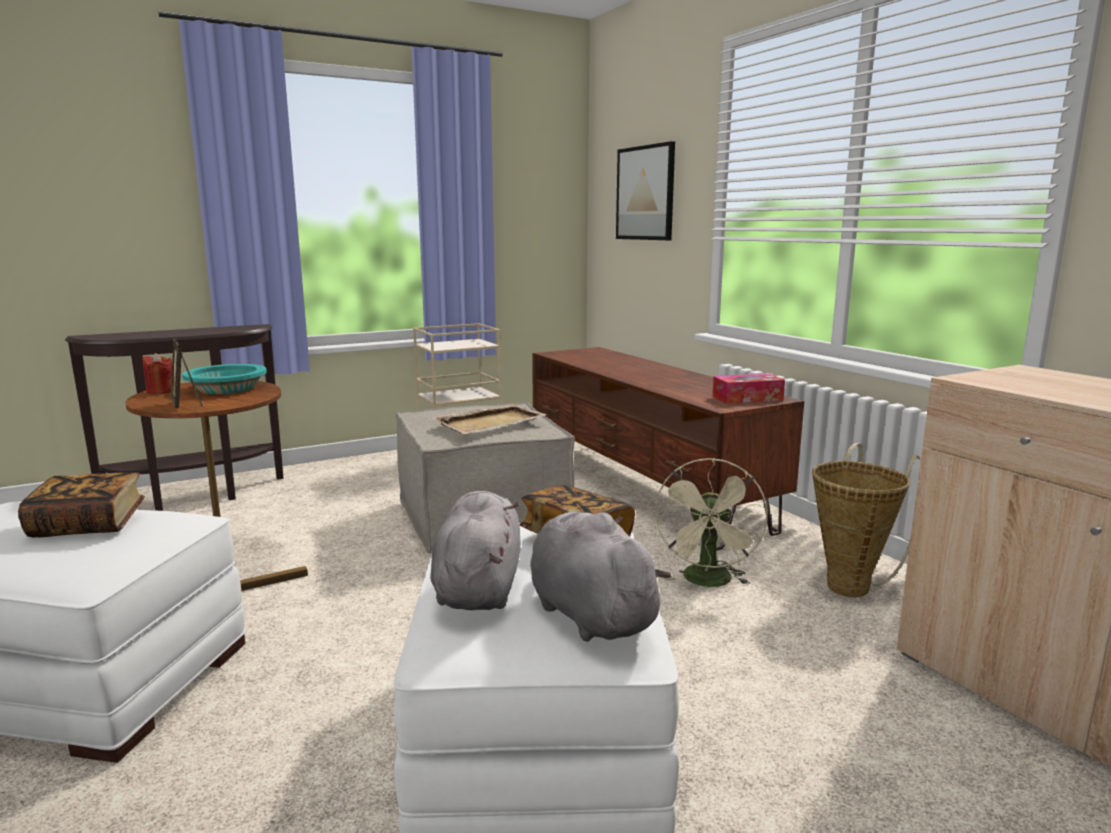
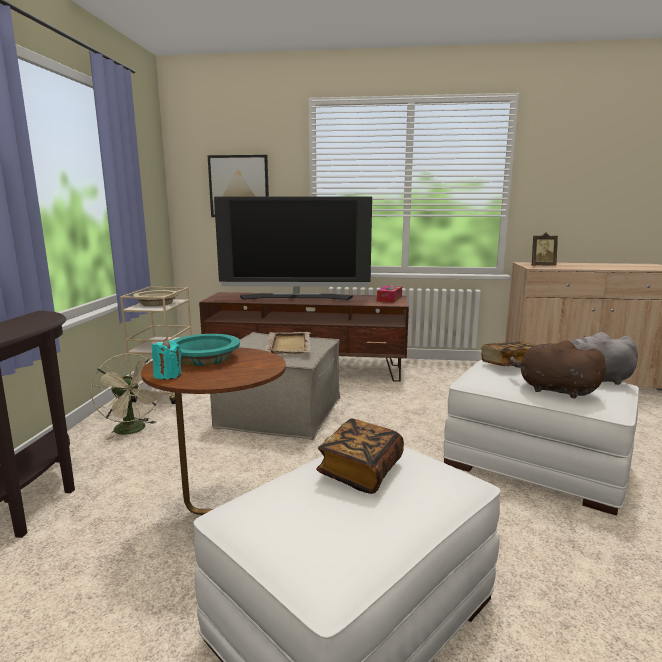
camera: 55 degrees left, 0 degrees up
(161, 391) = (168, 375): red candle -> turquoise candle
(187, 405) = (248, 372): picture frame -> picture frame (542, 266)
(459, 343) = (156, 303): none -> beige bowl
(478, 586) = (553, 390): grey plush toy -> brown plush toy
(641, 369) = (296, 297): none -> television
(709, 582) = (429, 392): beige fan -> beige fan (133, 430)
(852, 584) = (458, 372): basket -> none

